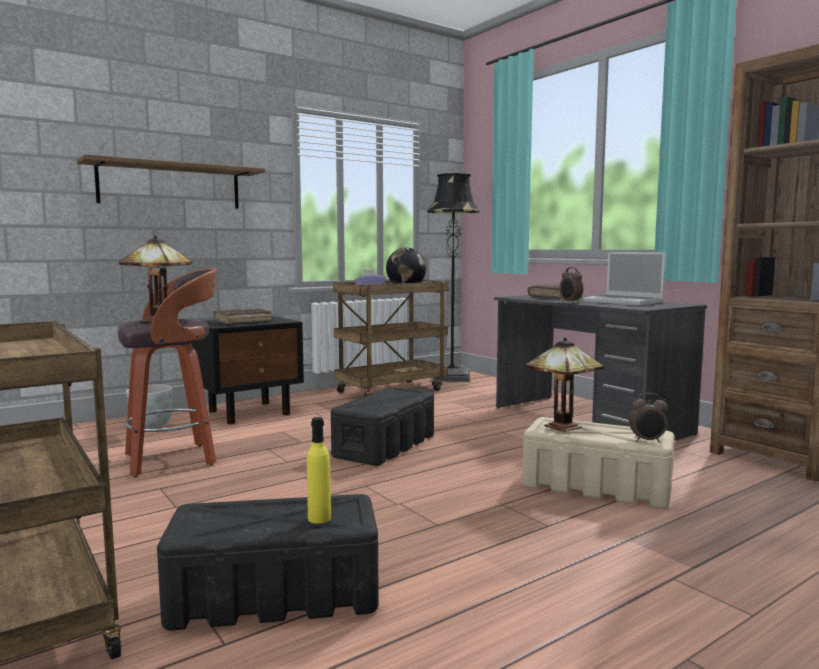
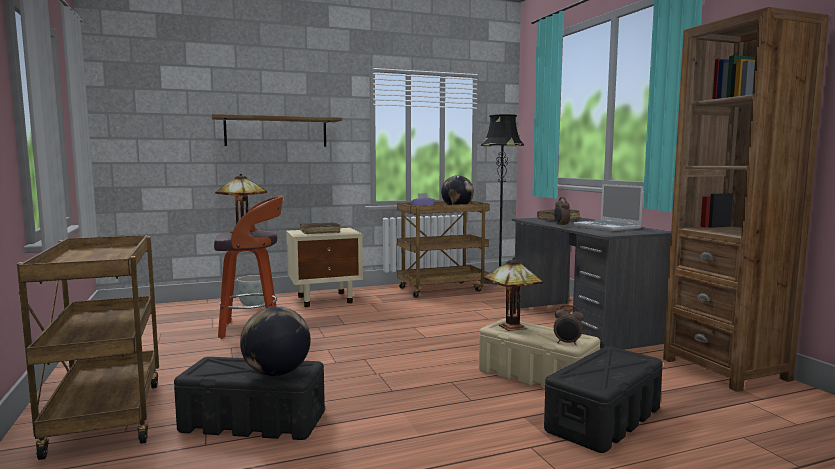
camera: 15 degrees right, 0 degrees up
(250, 412) = (325, 299): black nightstand -> beige nightstand
(319, 518) = (277, 373): yellow bottle -> globe
(385, 445) = (402, 331): black storage box -> black storage box (604, 419)

